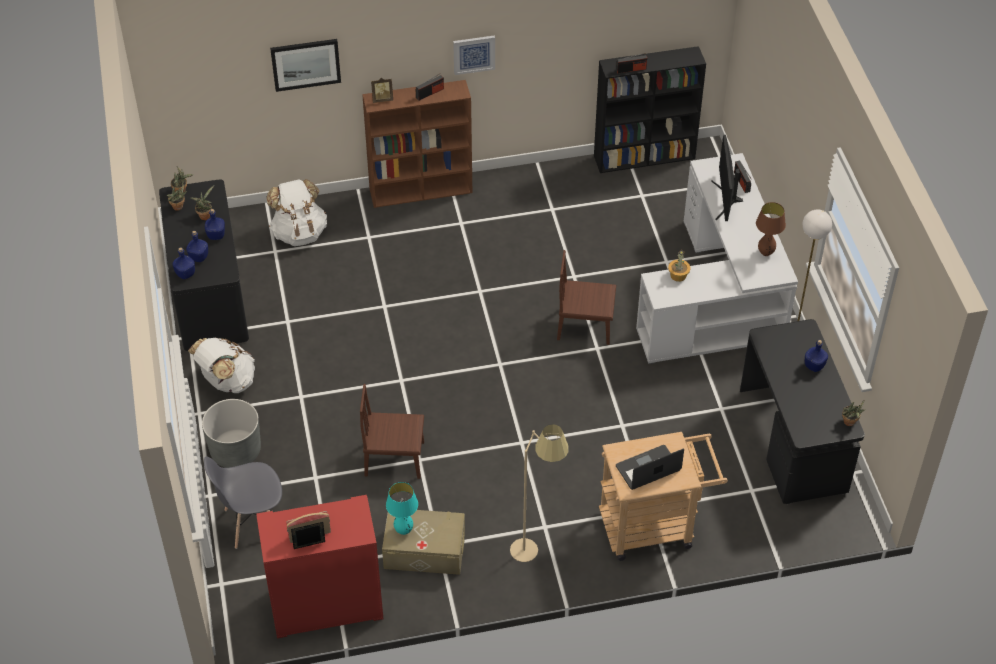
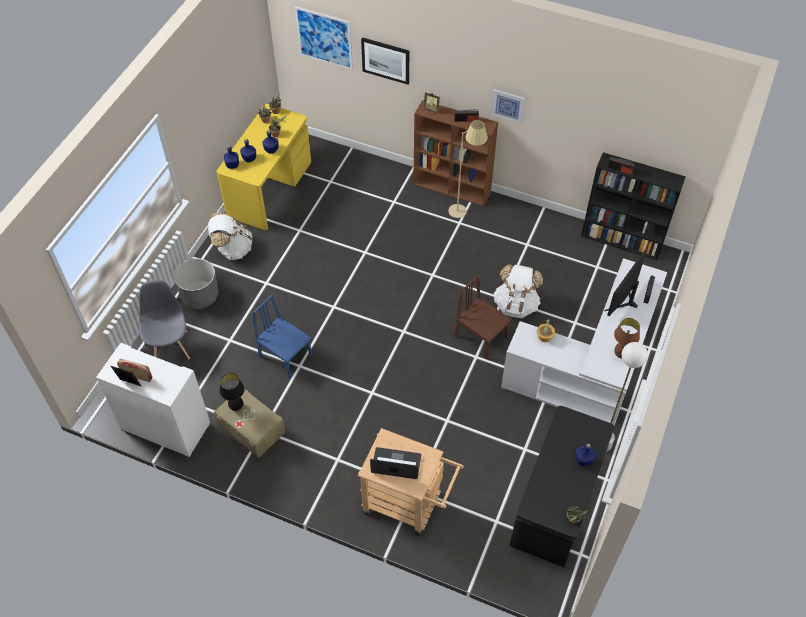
camera: 35 degrees right, 5 degrees up
(209, 295) = (269, 188): black desk -> yellow desk
(216, 70) = (324, 38): none -> picture
(252, 523) = (170, 347): grey chair -> grey chair turned 60 degrees clockwise
(299, 232) = (354, 177): white backpack -> white backpack (516, 305)
(326, 606) = (165, 427): red cabinet -> white cabinet
(394, 459) = (285, 356): brown chair -> blue chair
(404, 530) = (237, 407): turquoise table lamp -> black table lamp
(537, 550) = (319, 472): beige floor lamp -> beige floor lamp (464, 214)

